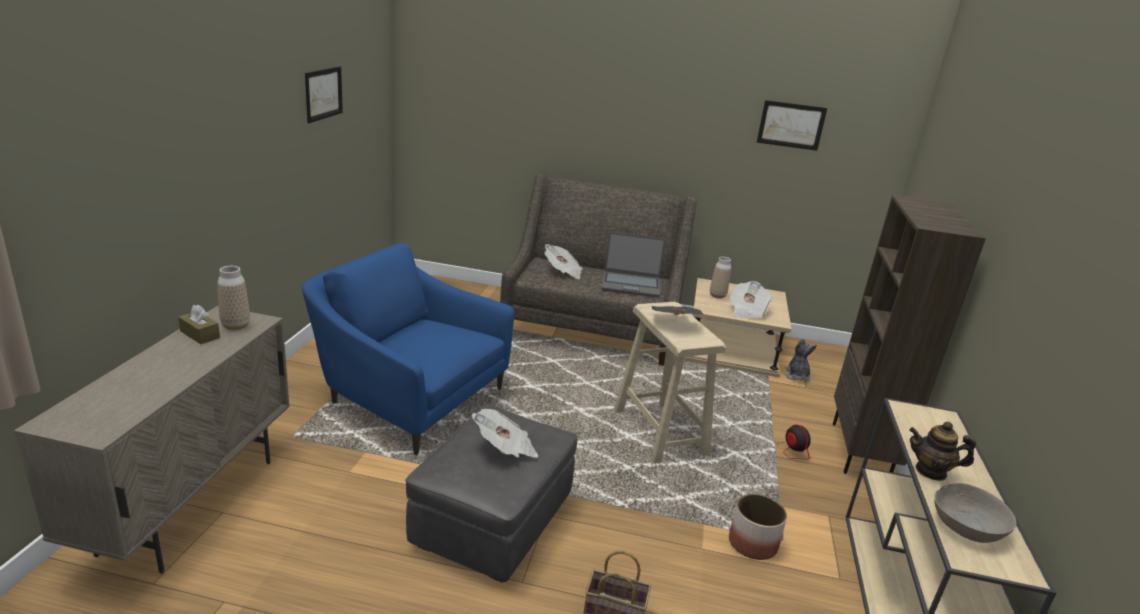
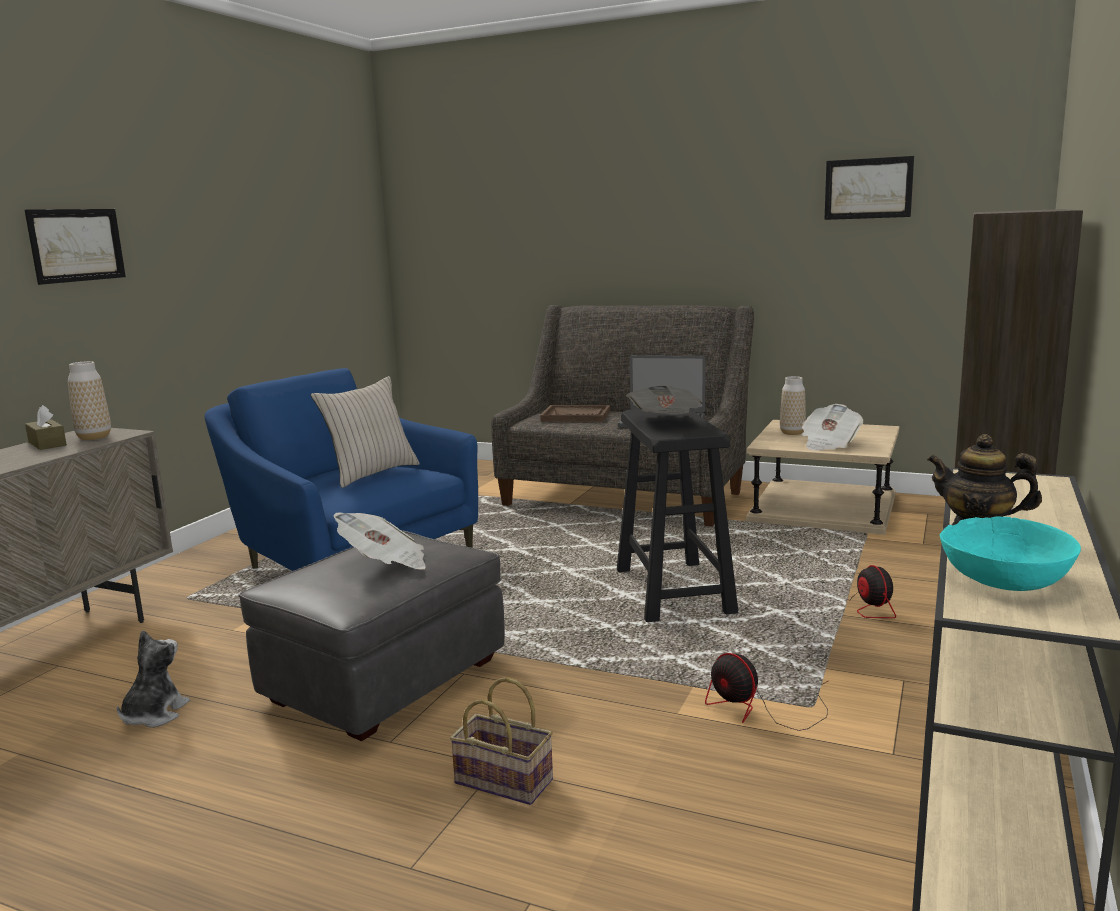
camera: 15 degrees right, 10 degrees down
(323, 93) = (269, 215): picture -> picture (76, 245)
(438, 339) = (371, 474): none -> beige pillow
(563, 272) = (576, 416): newspaper -> brown tray
(660, 432) = (673, 591): beige stool -> black stool
(752, 544) = (760, 710): planter -> fan
(796, 376) = (914, 532): plush toy -> plush toy (154, 715)
(967, 527) = (1005, 578): grey bowl -> turquoise bowl

